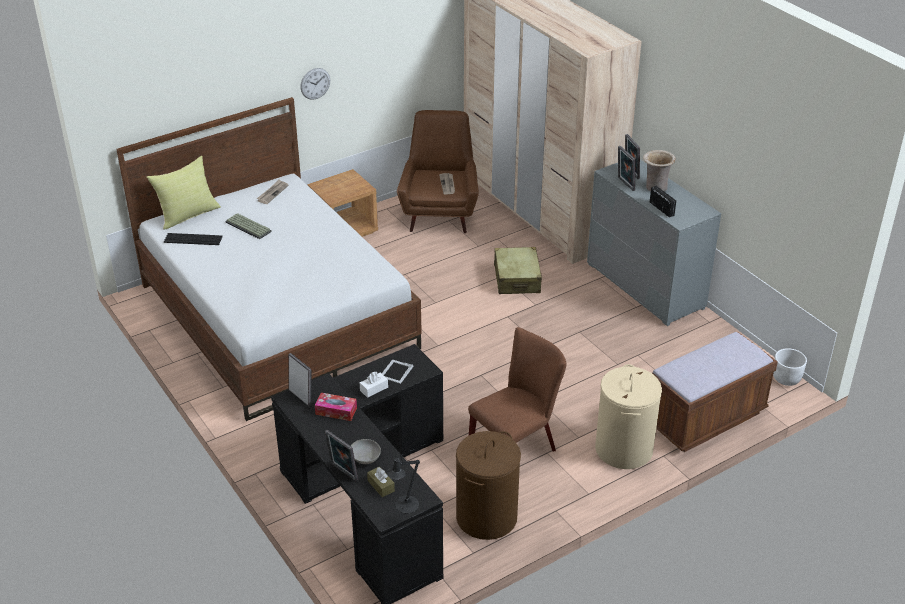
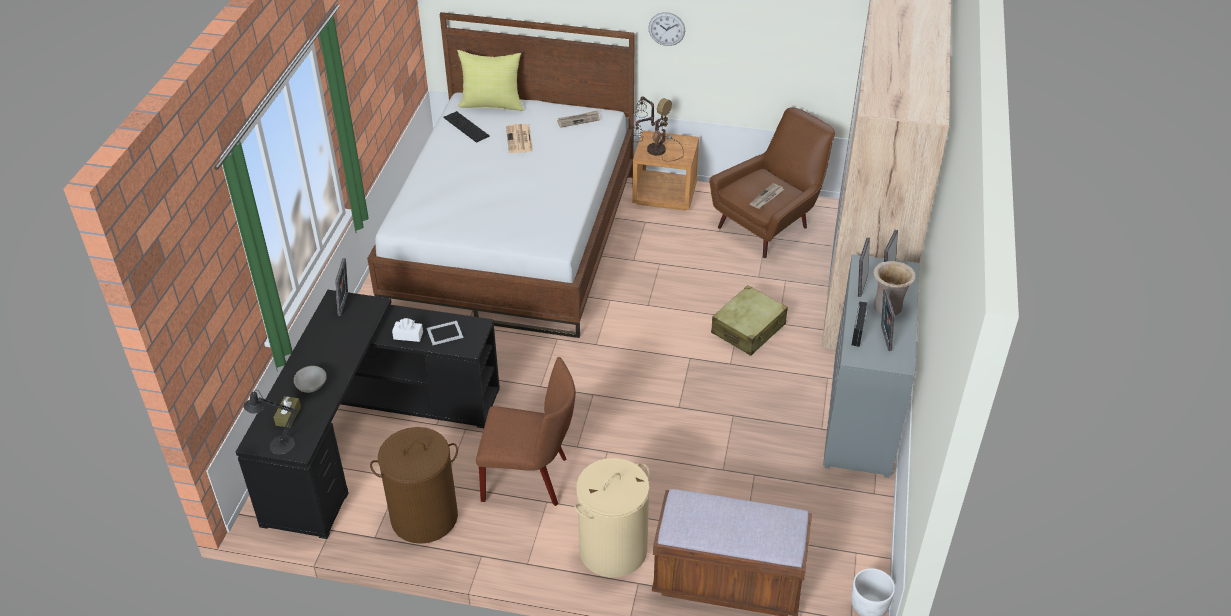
camera: 45 degrees right, 5 degrees up
(249, 226) = (519, 139): keyboard -> newspaper
(336, 192) = (654, 150): none -> table lamp
(336, 411) = (349, 333): tissue box -> none
(342, 473) = (281, 385): picture frame -> picture frame (883, 338)

